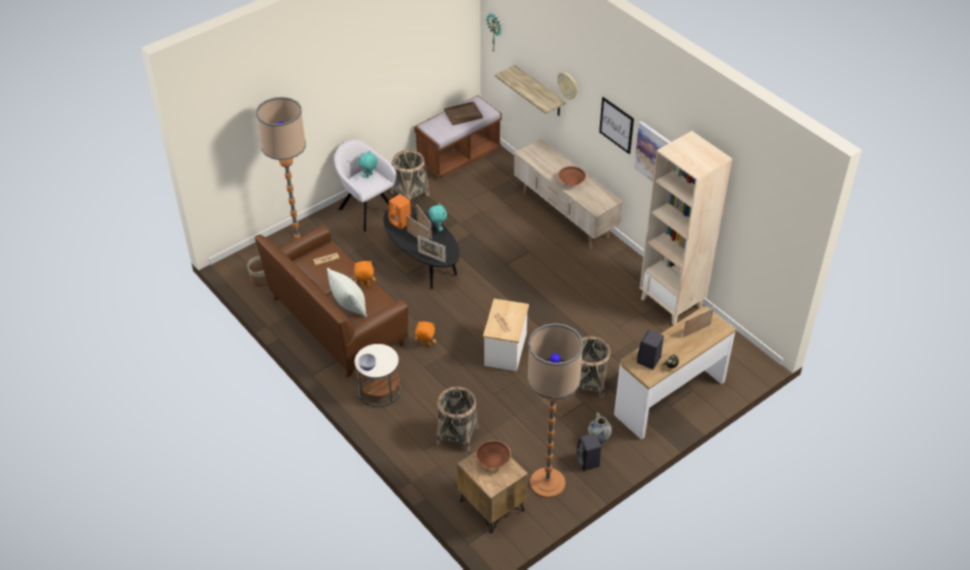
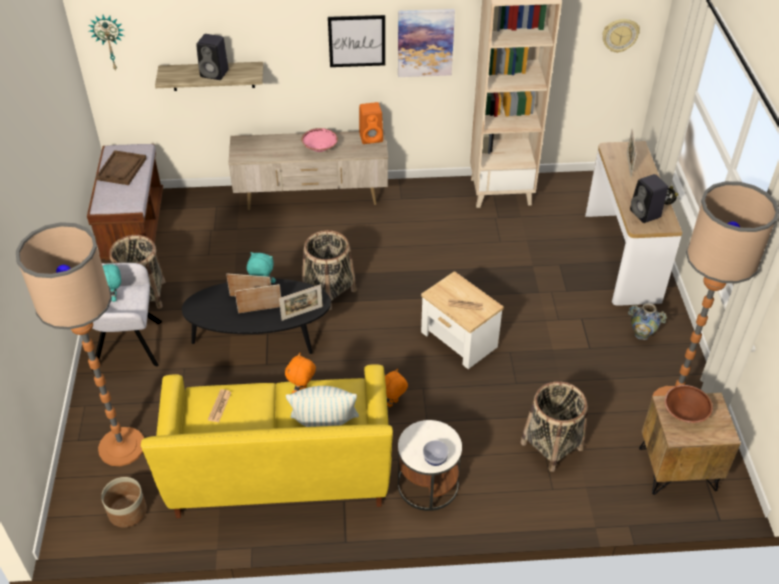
camera: 55 degrees left, 0 degrees up
(336, 322) = (279, 469): brown sofa -> yellow sofa
(401, 222) = (218, 311): orange speaker -> orange speaker (372, 137)
(568, 85) = (263, 37): wall clock -> wall clock (620, 35)
(571, 182) = (319, 147): brown bowl -> pink bowl
(588, 384) = (559, 302): basket -> basket (329, 291)
(588, 462) = (665, 357): black speaker -> black speaker (215, 73)

